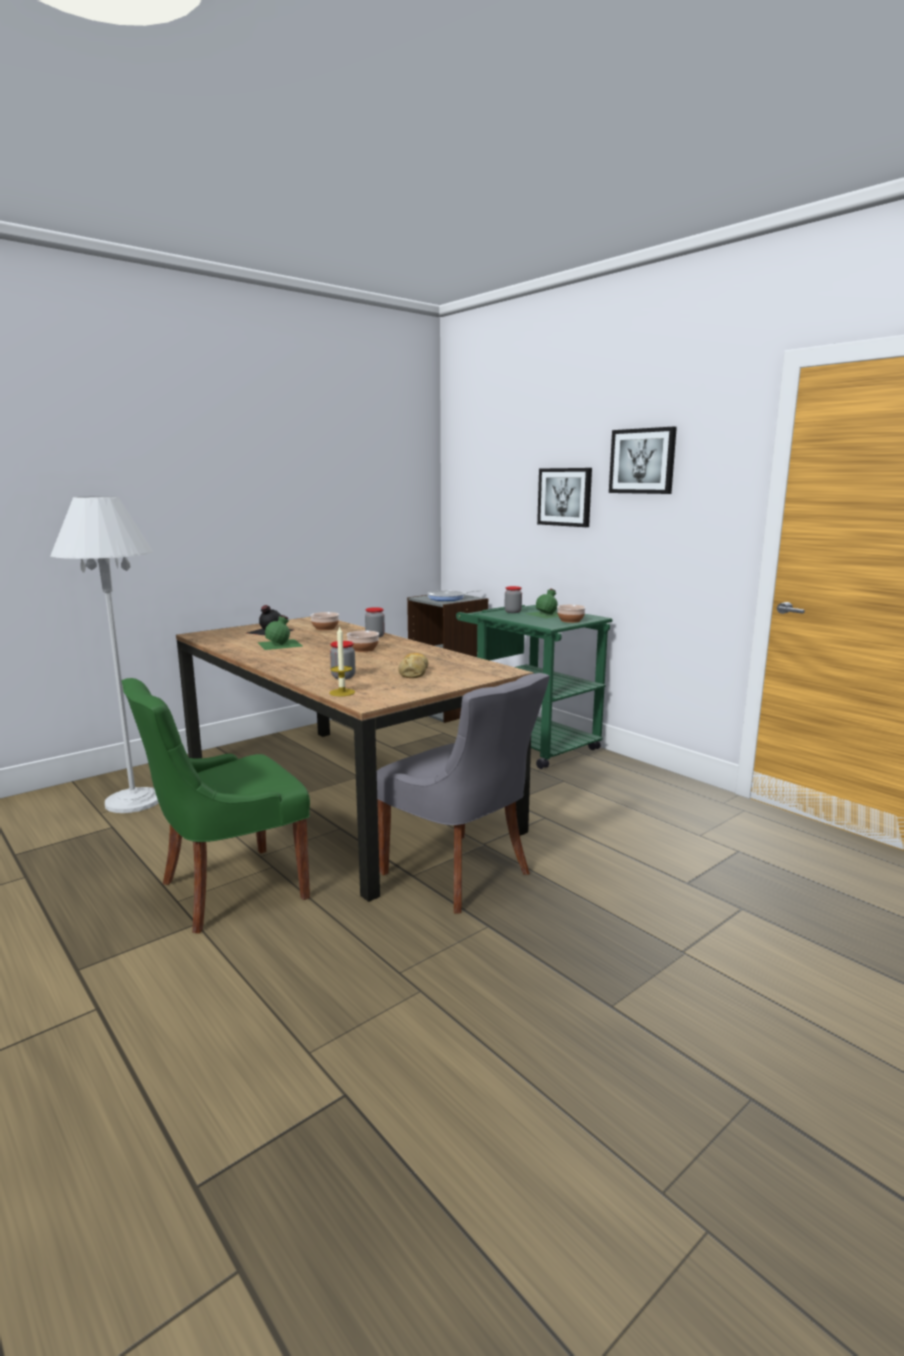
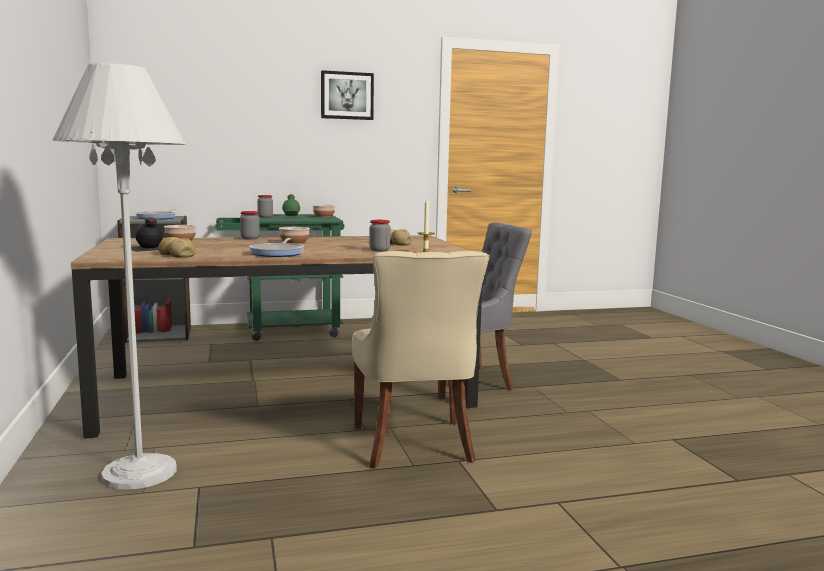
camera: 65 degrees left, 5 degrees down
(229, 890) = (414, 445): green chair -> beige chair
(235, 642) = (177, 255): none -> bread
(278, 657) = (278, 253): none -> frying pan
(280, 644) = (222, 250): green bottle -> none
(565, 497) = (273, 120): picture -> none

